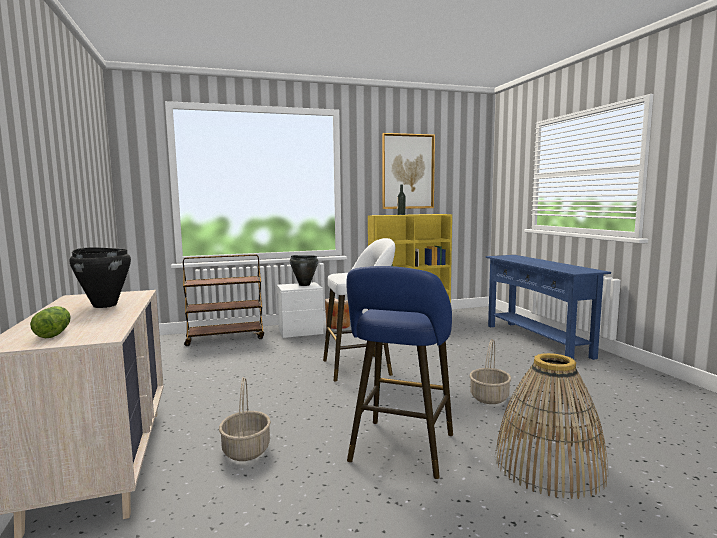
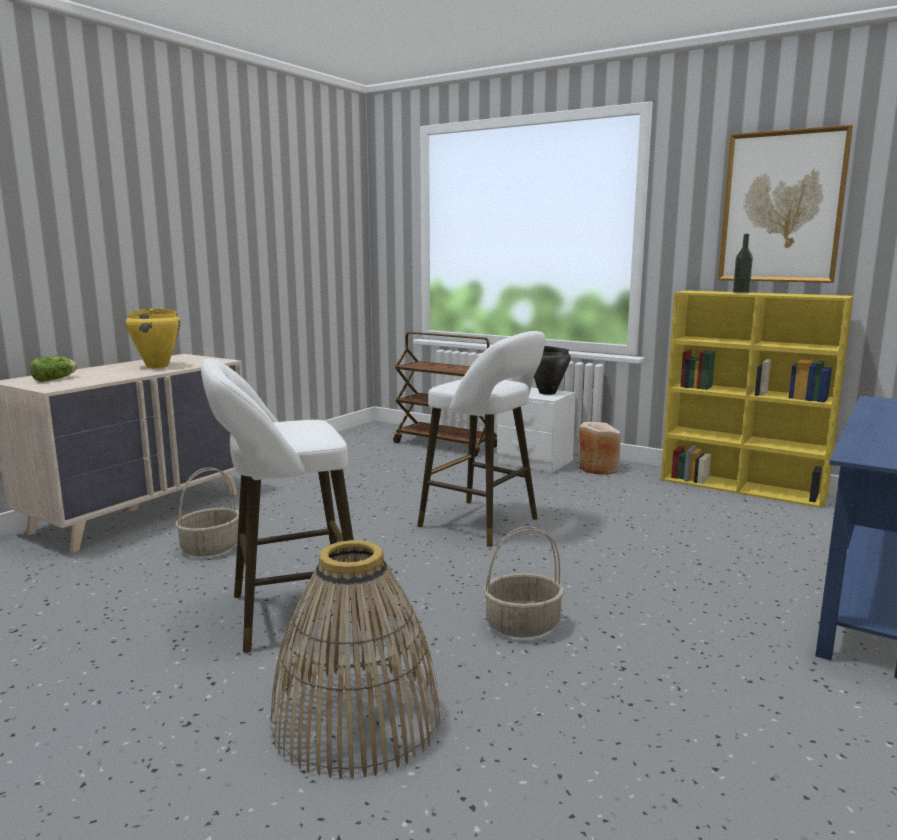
camera: 50 degrees right, 5 degrees up
(105, 305) = (157, 366): black cooking pot -> yellow cooking pot
(400, 451) = (287, 614): blue stool -> white stool

